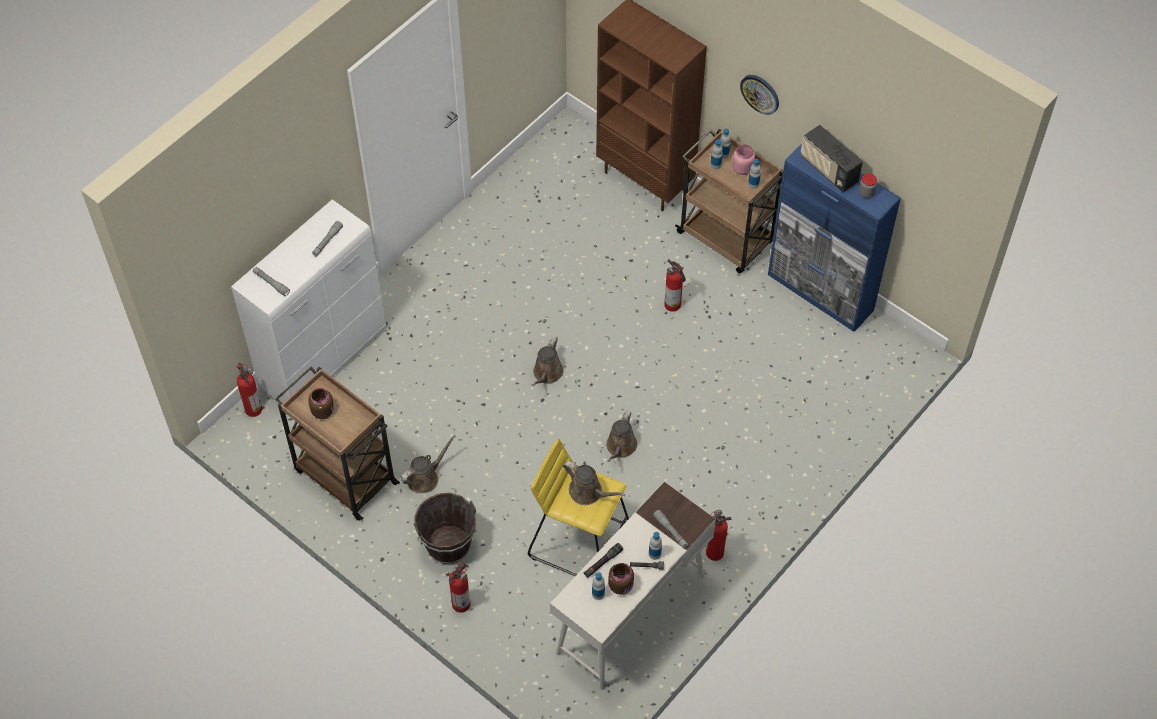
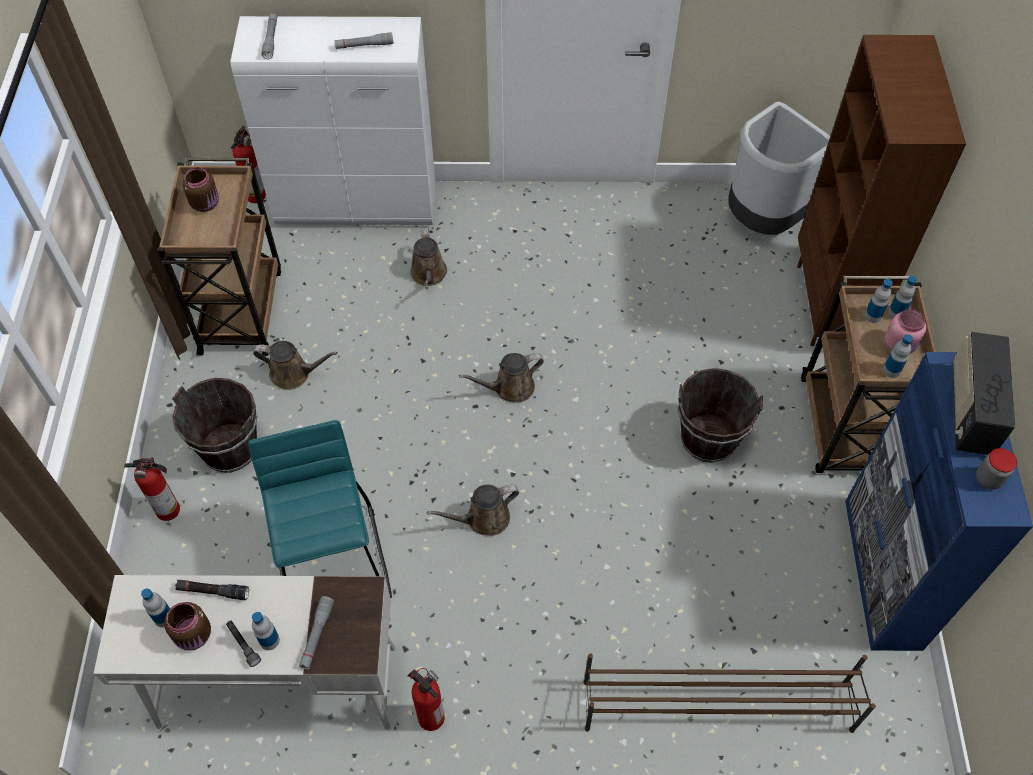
camera: 50 degrees right, 0 degrees up
(556, 163) = (762, 220): none -> grey trash can
(579, 540) = (333, 564): yellow stool -> turquoise stool
(588, 492) = (321, 511): brown watering can -> brown watering can (429, 275)
(673, 305) = (708, 439): fire extinguisher -> brown bucket
(760, 93) = (980, 252): wall clock -> none
(822, 420) = (715, 705): none -> brown shoe rack

